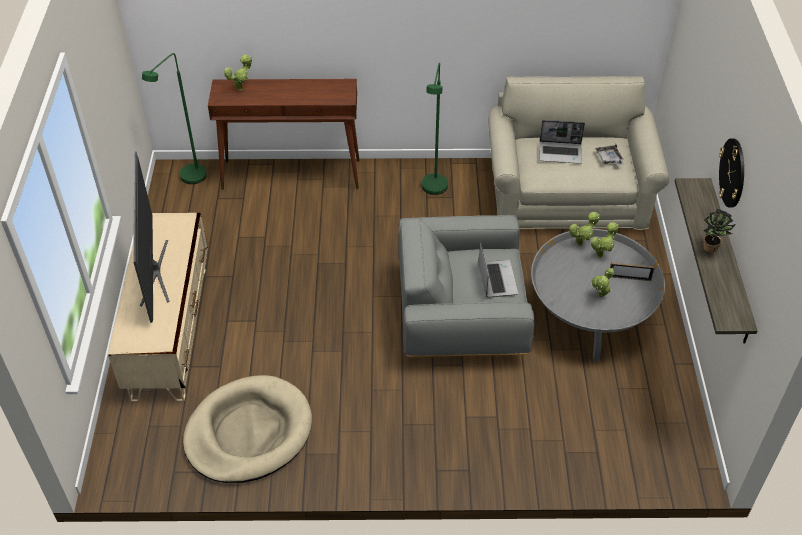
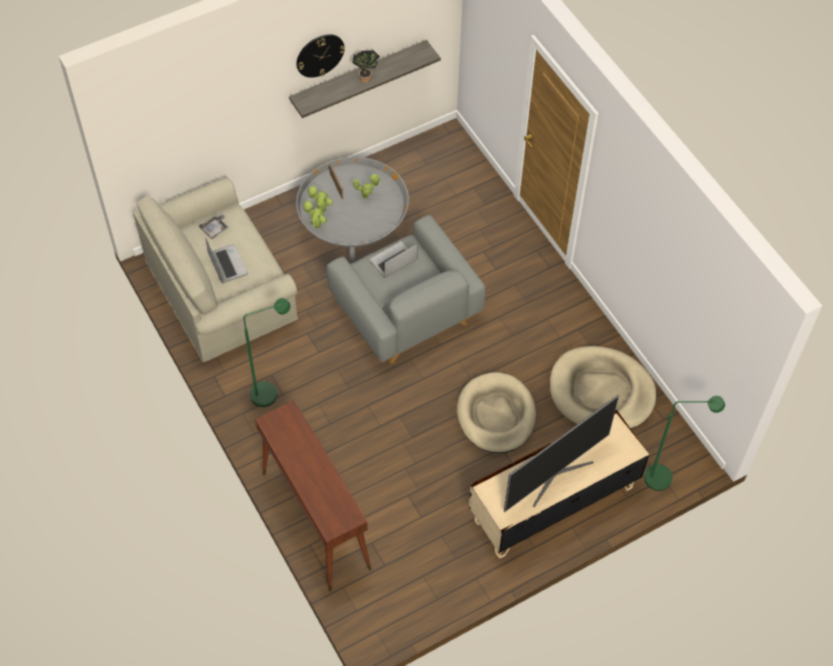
camera: 120 degrees left, 10 degrees up
(189, 180) = (375, 607): green floor lamp -> green floor lamp (666, 478)
(241, 88) = (325, 507): potted plant -> none
(292, 332) = (496, 415): none -> beige dog bed

